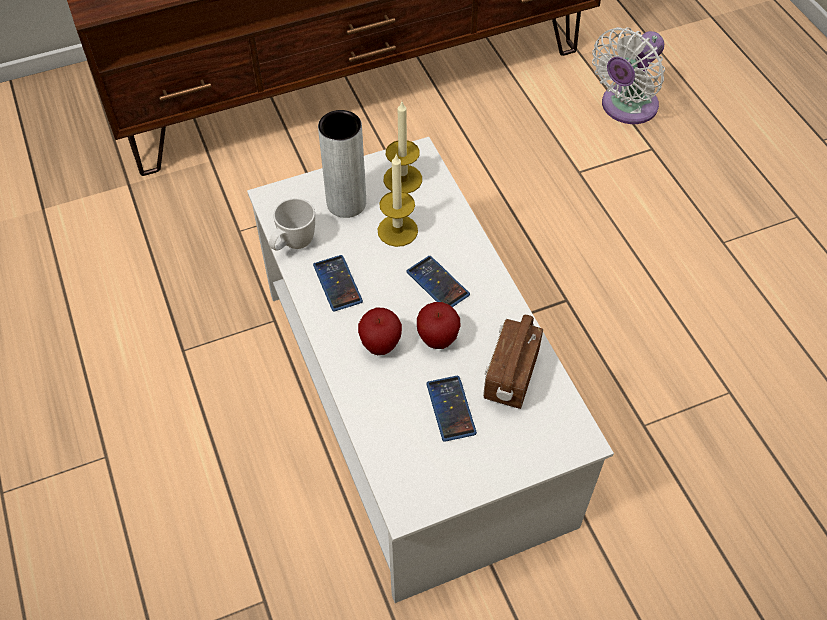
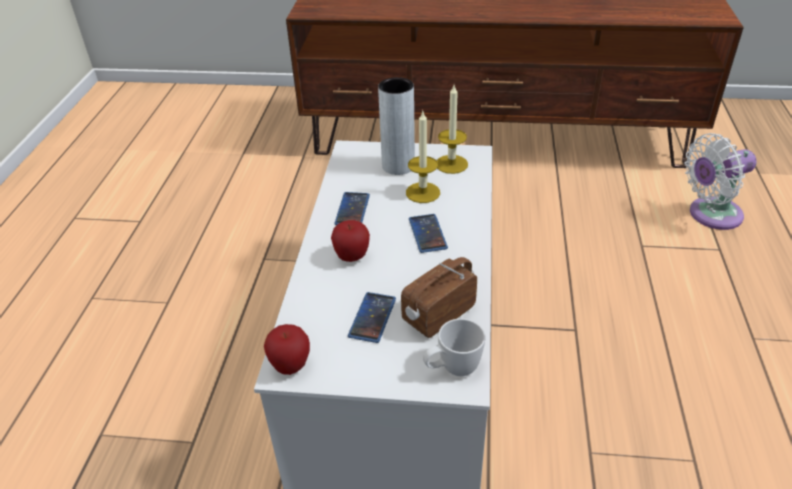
camera: 30 degrees right, 15 degrees down
(293, 245) = (340, 178): white mug -> white mug (452, 369)
(437, 339) = (399, 268): apple -> apple (290, 366)

